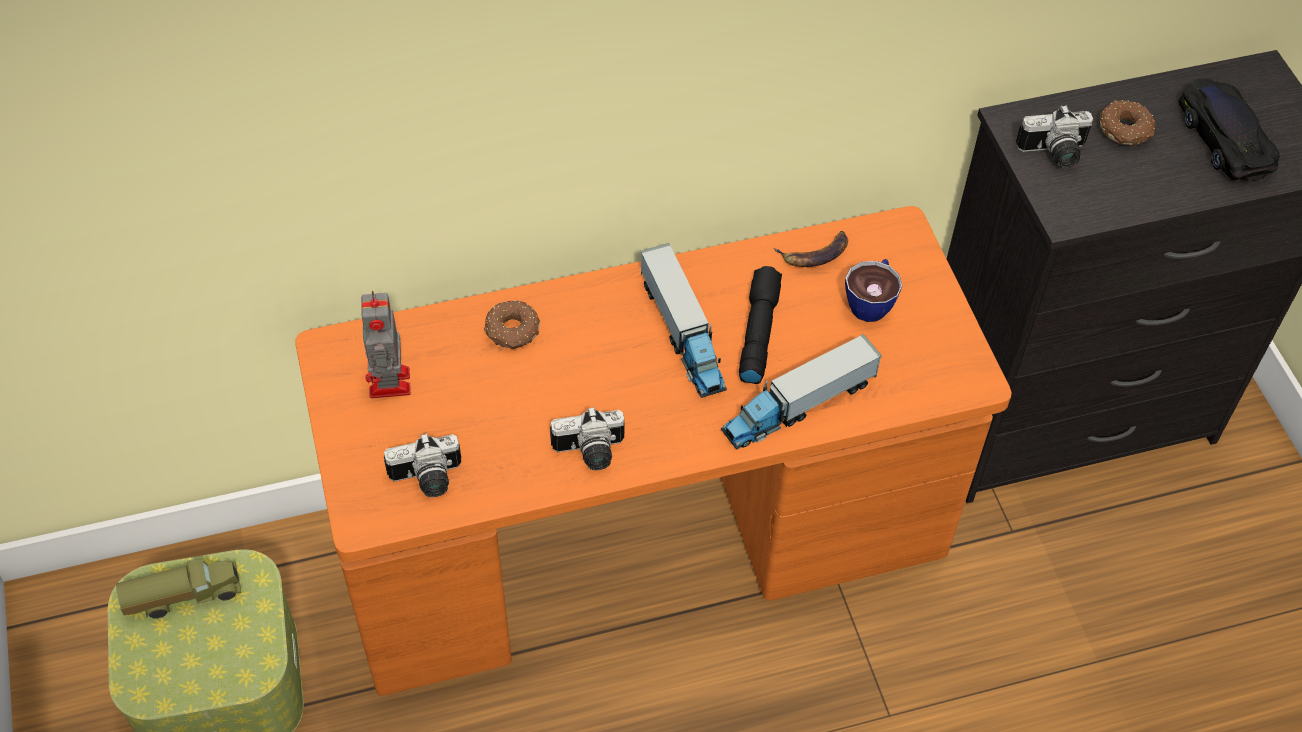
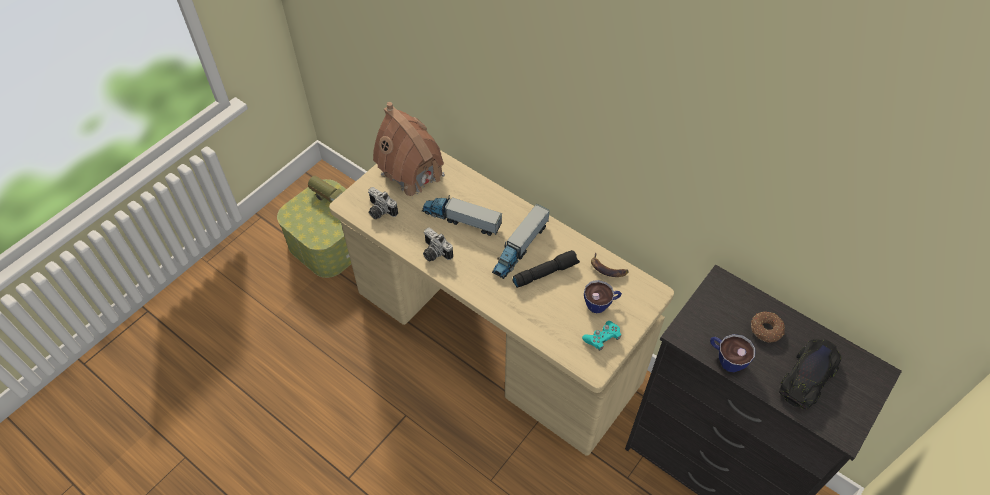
camera: 55 degrees right, 0 degrees up
(389, 385) = (412, 174): toy robot -> toy house
(512, 331) = (470, 193): donut -> none
(645, 546) = (495, 337): orange desk -> beige desk
(798, 406) = (519, 309): toy truck -> toy truck (461, 220)
(931, 339) = (602, 338): none -> turquoise game controller
(1054, 154) = (717, 308): camera -> none
(1139, 198) = (726, 359): none -> cup

